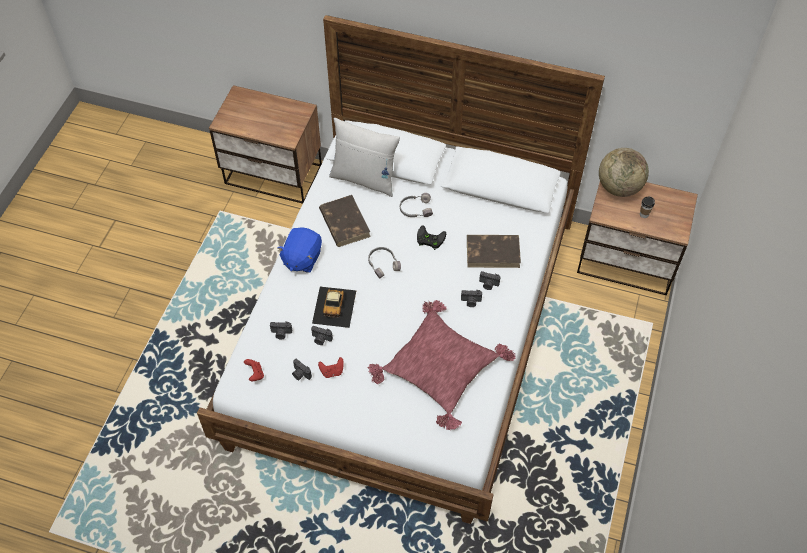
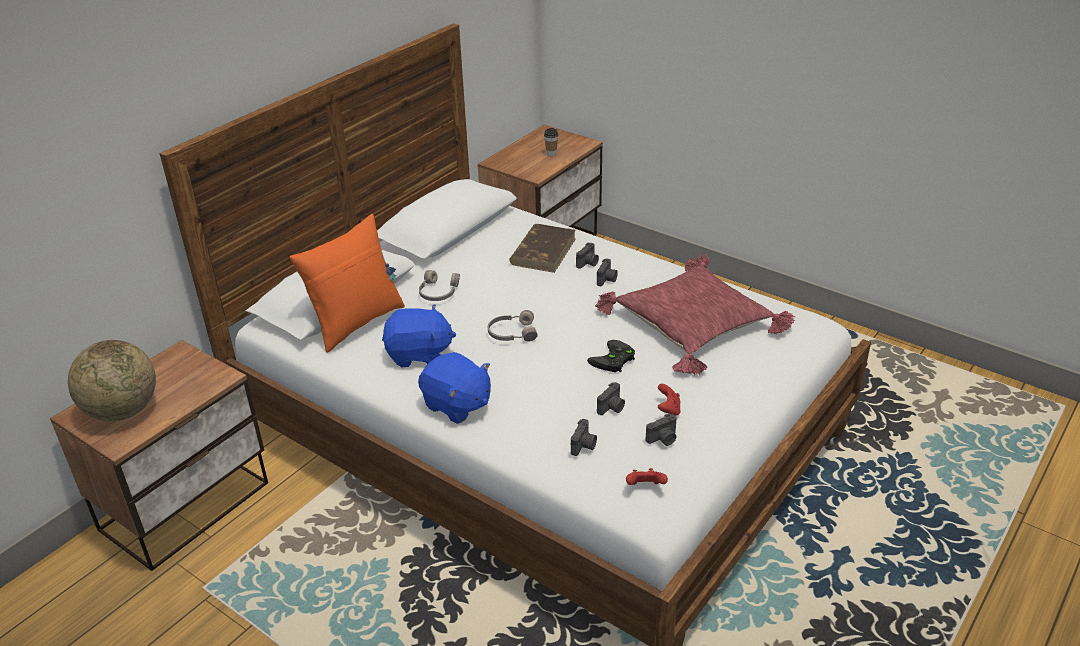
camera: 70 degrees left, 20 degrees down
(334, 306) = (561, 386): toy car -> none
(344, 222) = (419, 354): brown book -> blue plush toy
(364, 179) = (356, 324): grey pillow -> orange pillow
(429, 239) = (494, 291): black game controller -> black game controller (613, 360)
(619, 187) = (506, 159): globe -> globe (122, 411)

